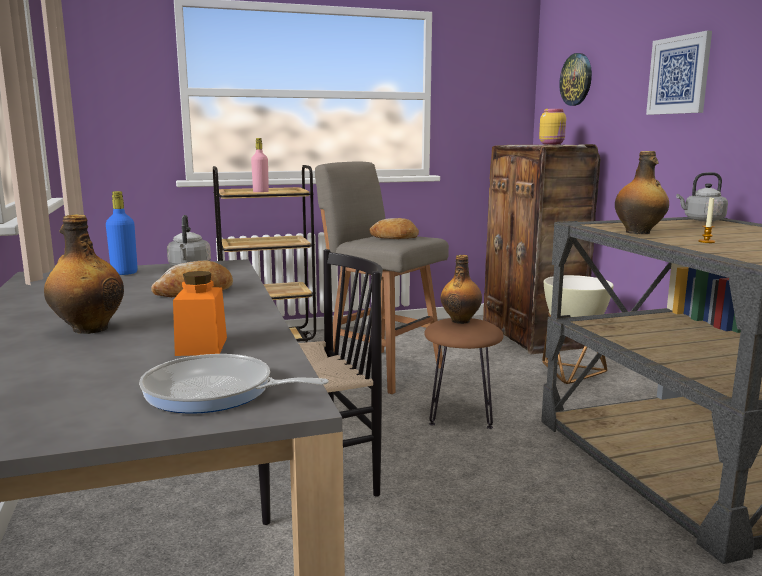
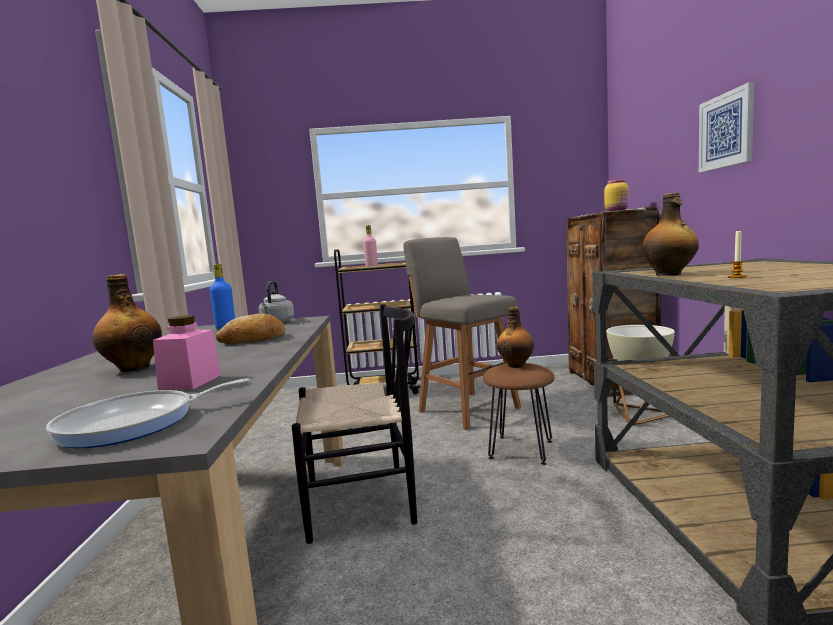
camera: 15 degrees right, 5 degrees down
(202, 346) = (190, 382): orange jar -> pink jar
(215, 392) = (135, 424): frying pan -> frying pan turned 60 degrees counterclockwise
(394, 237) = (468, 296): bread -> none
(576, 79) = (638, 154): wall clock -> none
(701, 220) = (751, 262): grey kettle -> none

